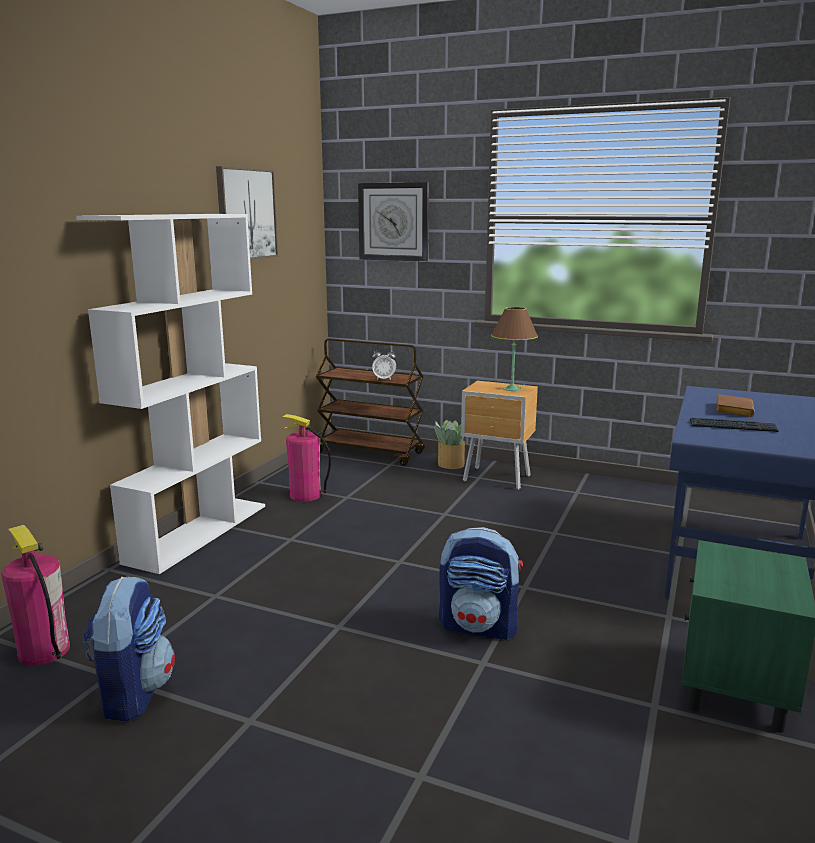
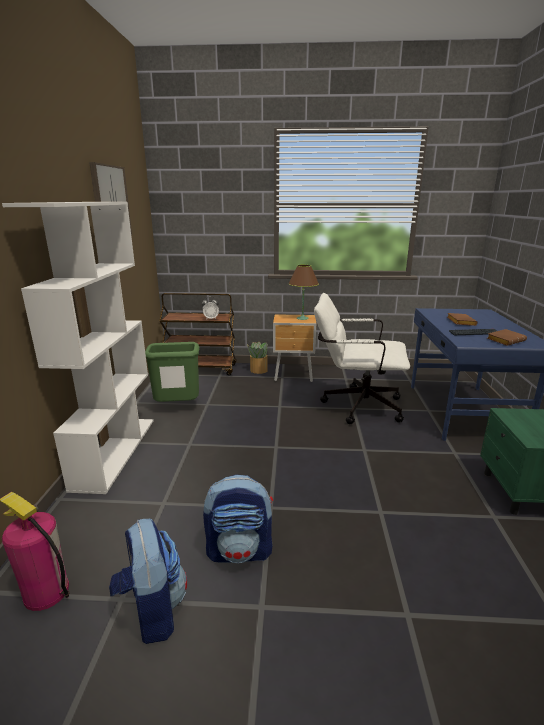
camera: 20 degrees left, 5 degrees up
(305, 495) = (177, 407): fire extinguisher -> green trash can
(394, 222) = (205, 207): wall clock -> none
(479, 627) = (359, 485): backpack -> backpack (240, 551)
(561, 529) = (355, 405): none -> white office chair
(771, 440) = (505, 340): none -> brown book

